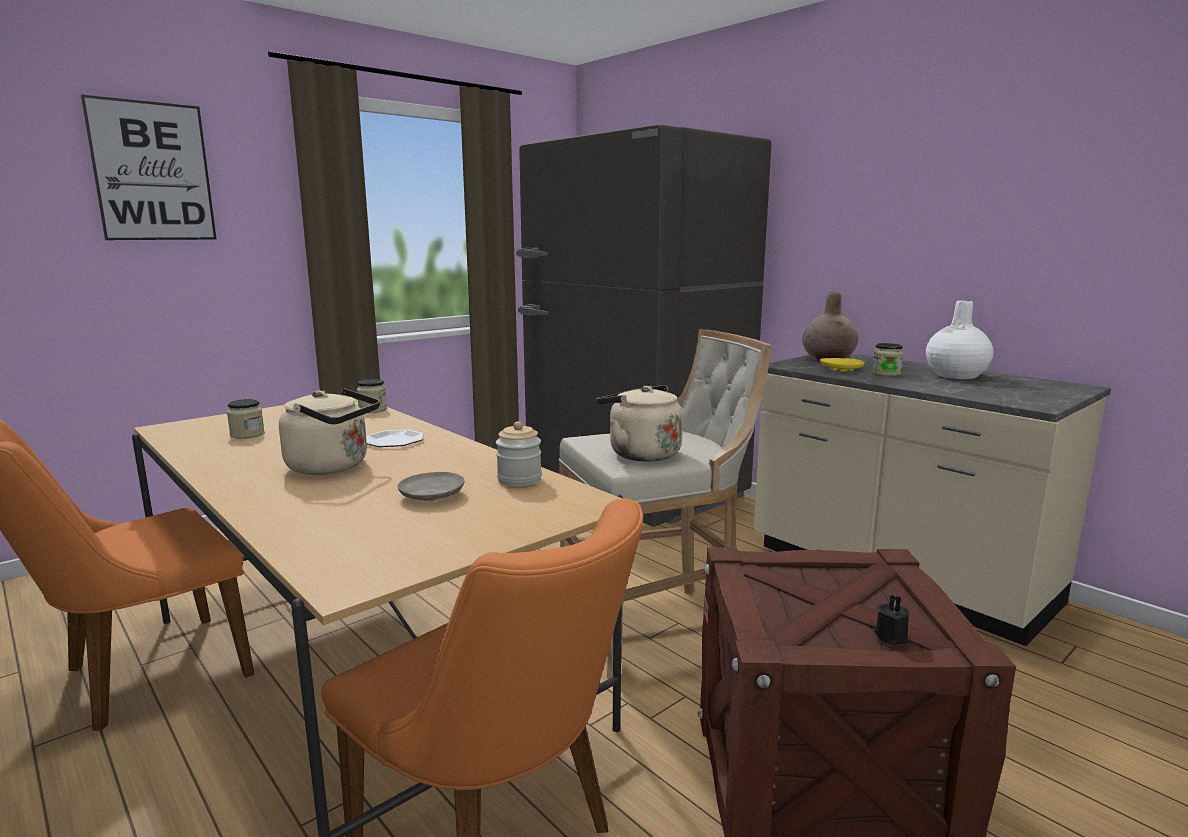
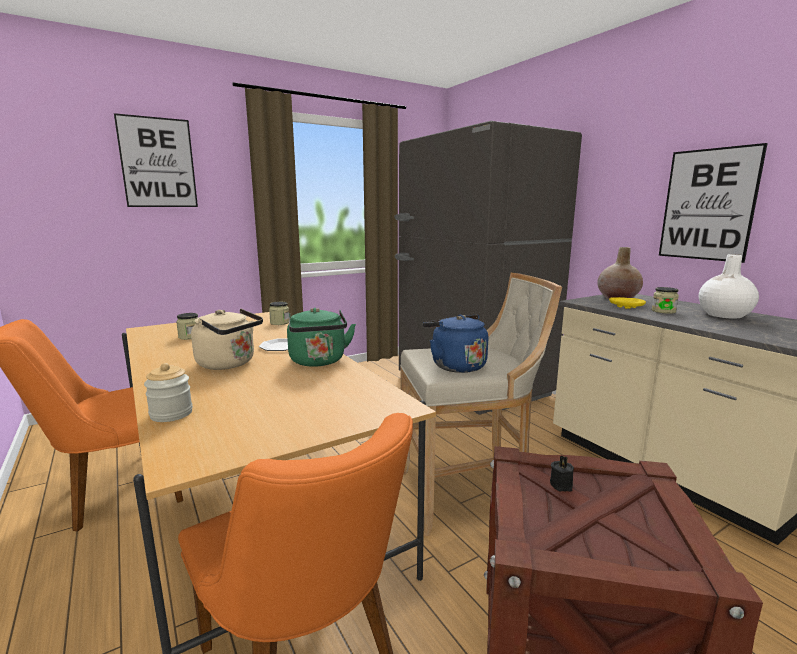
camera: 10 degrees right, 0 degrees up
(431, 496) = (283, 392): beige plate -> none
(459, 457) = (318, 362): none -> green kettle
(519, 480) = (352, 382): jar -> jar (171, 414)
(640, 453) = (455, 365): beige kettle -> blue kettle
(892, 636) = (640, 550): black candle -> black candle (562, 484)
(930, 238) = (708, 205): none -> picture

